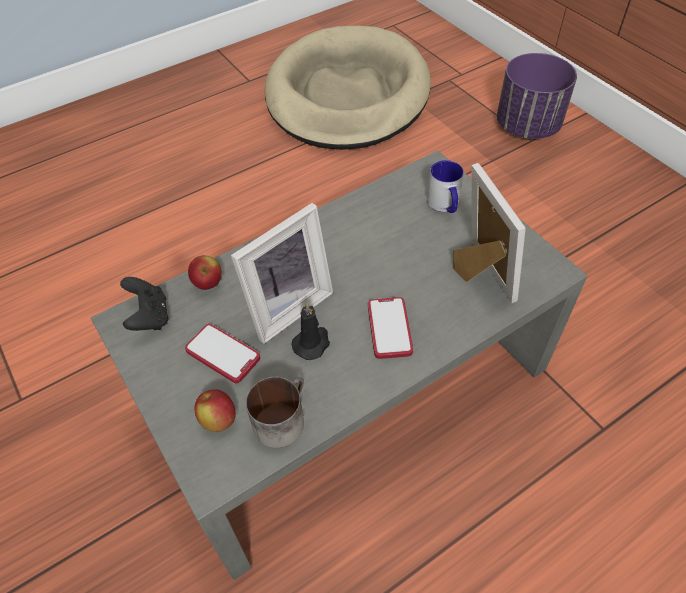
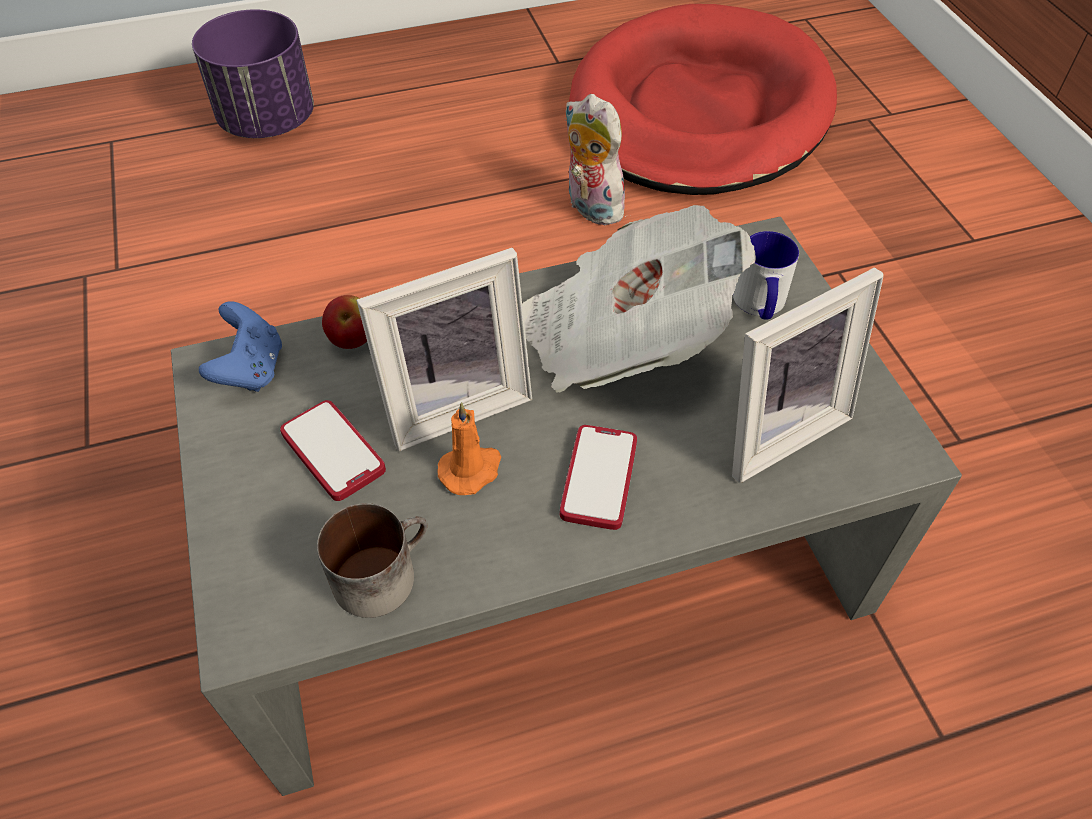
camera: 15 degrees right, 0 degrees up
(149, 317) = (251, 369): black game controller -> blue game controller
(218, 420) = (289, 549): apple -> none
(301, 169) = (590, 208): none -> plush toy
(312, 343) = (471, 469): black candle -> orange candle
(347, 94) = (698, 111): beige dog bed -> red dog bed
(372, 242) = (621, 337): none -> newspaper
(478, 274) = (774, 428): picture frame -> picture frame turned 60 degrees clockwise
(528, 126) = (974, 217): purple planter -> purple planter (268, 122)

